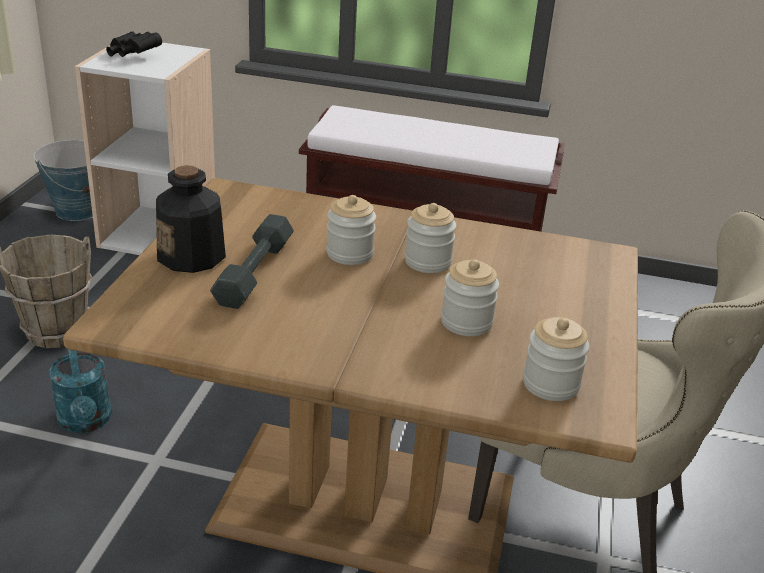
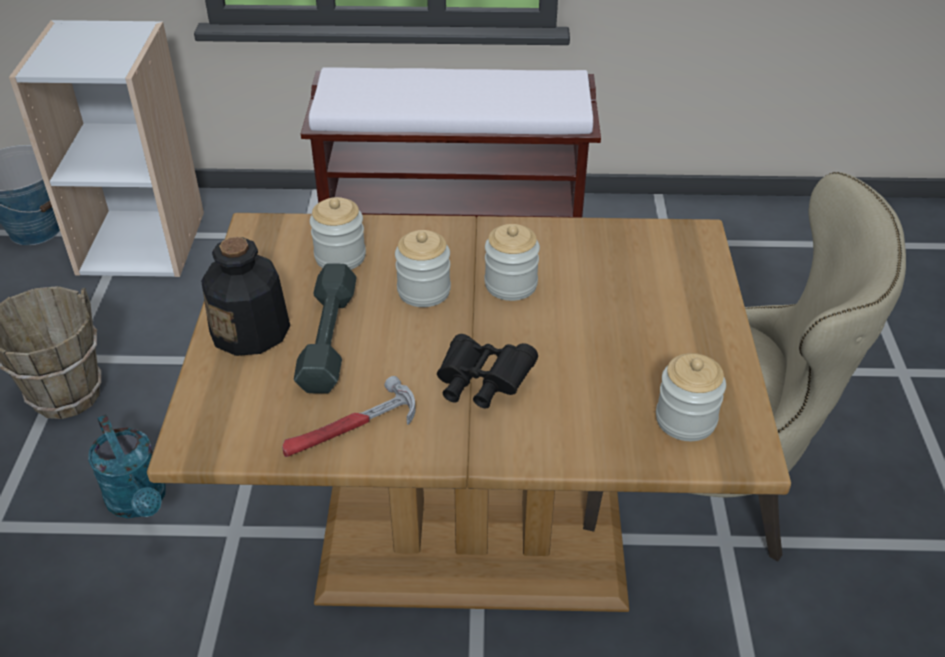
camera: 10 degrees left, 10 degrees up
(132, 55) = (73, 47): black binoculars -> black binoculars (481, 384)
(246, 336) = (350, 429): none -> hammer
(466, 322) = (576, 358): jar -> jar (340, 257)

